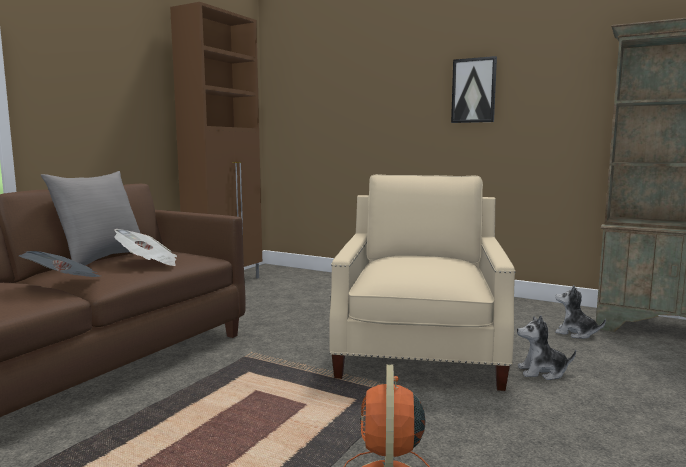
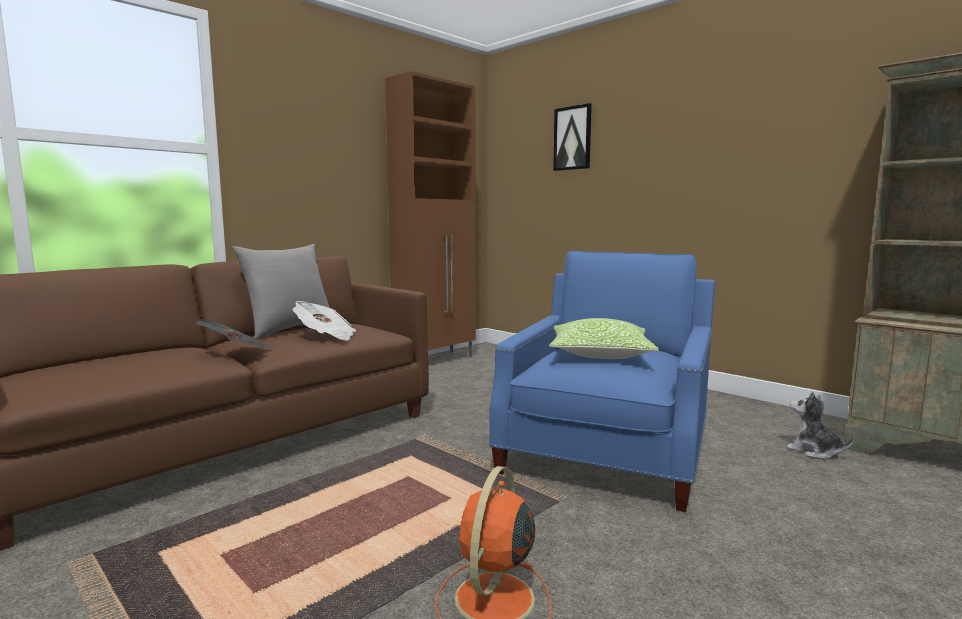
camera: 15 degrees right, 0 degrees up
(418, 264) = (600, 354): none -> pillow
(420, 348) = (608, 450): beige armchair -> blue armchair
(474, 90) = (711, 154): picture -> picture (573, 138)
(542, 372) = (745, 495): plush toy -> none

